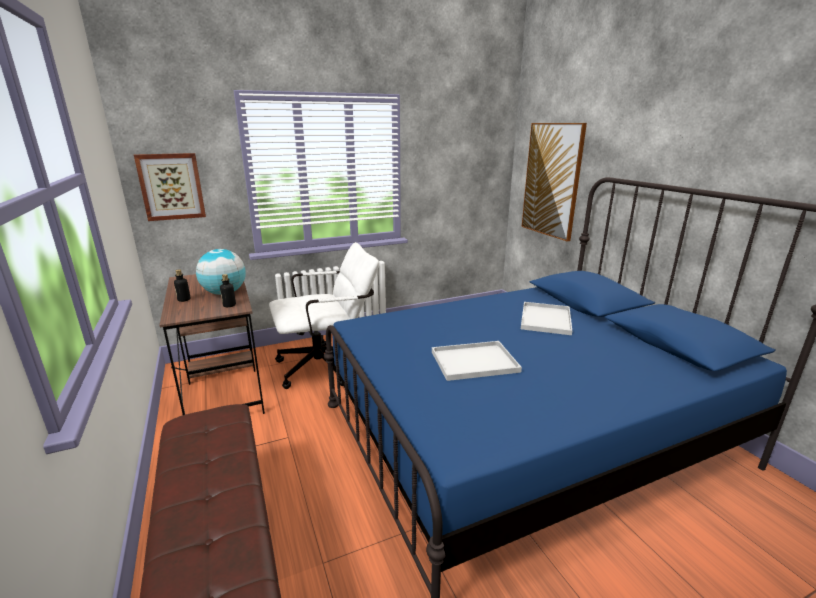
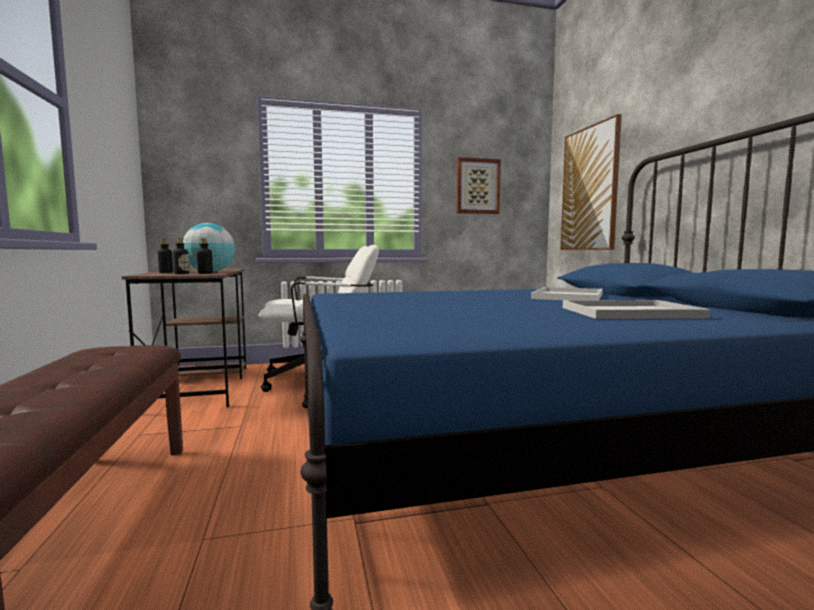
camera: 10 degrees right, 15 degrees down
(171, 186) = (187, 182): picture -> picture (477, 186)
(207, 308) = (181, 274): none -> bottle
(473, 362) = (453, 307): white tray -> white tray (628, 312)

